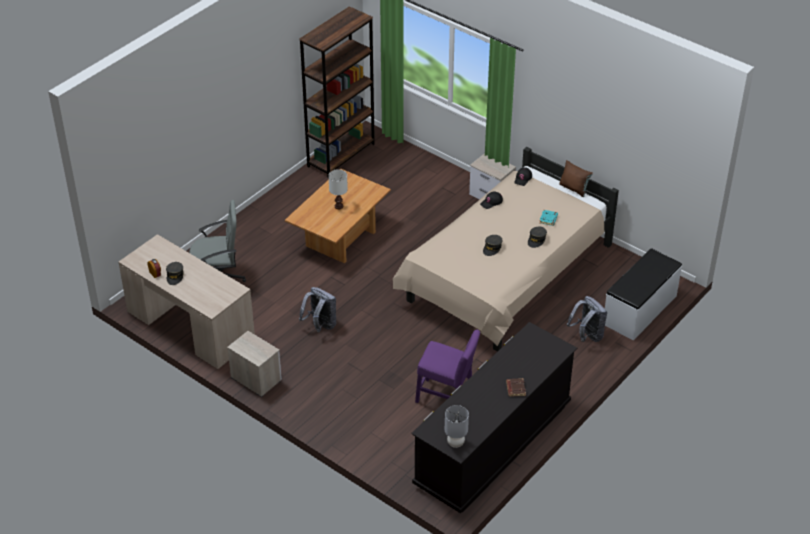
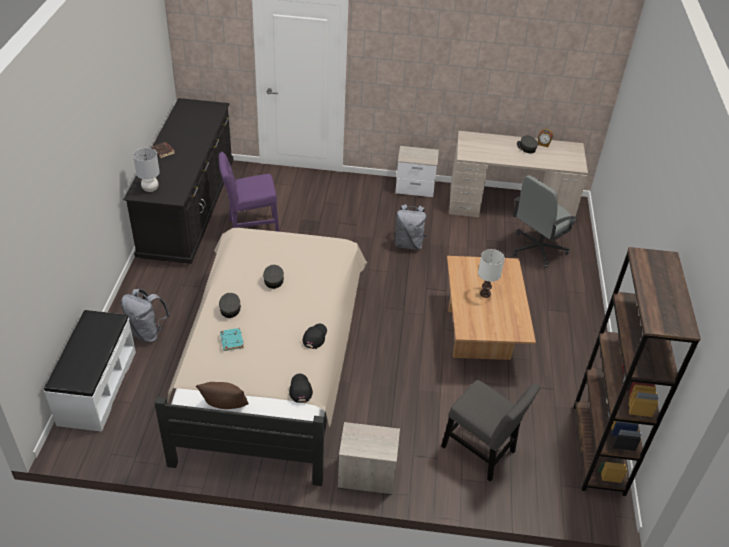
camera: 145 degrees right, 0 degrees up
(412, 180) = (481, 452): none -> grey chair
(455, 443) = (190, 106): grey table lamp -> grey table lamp (150, 189)

